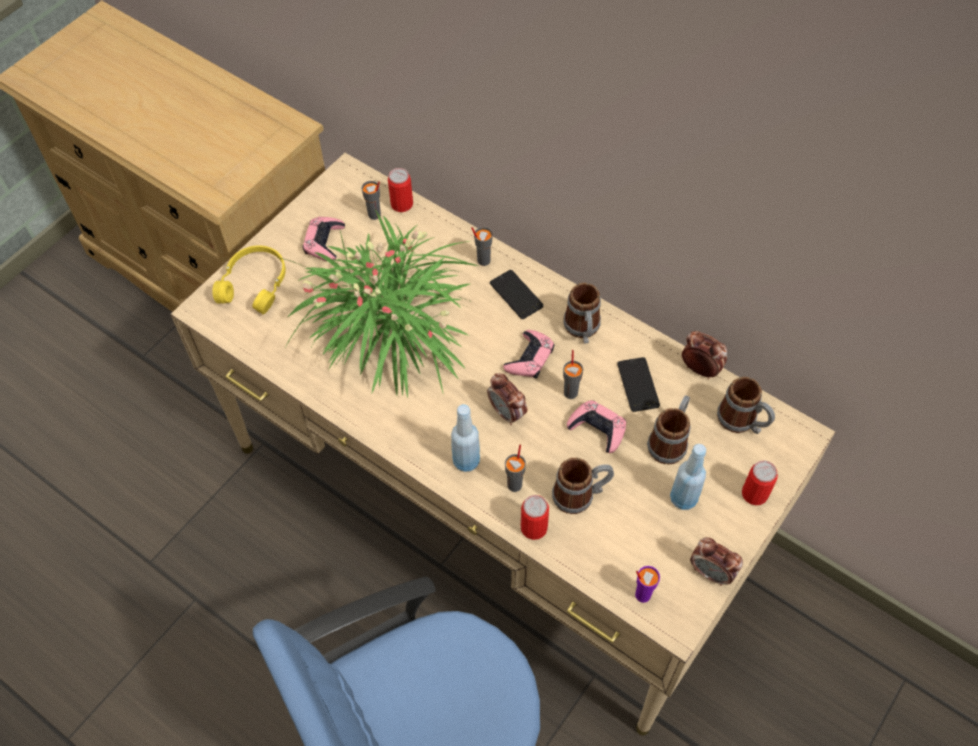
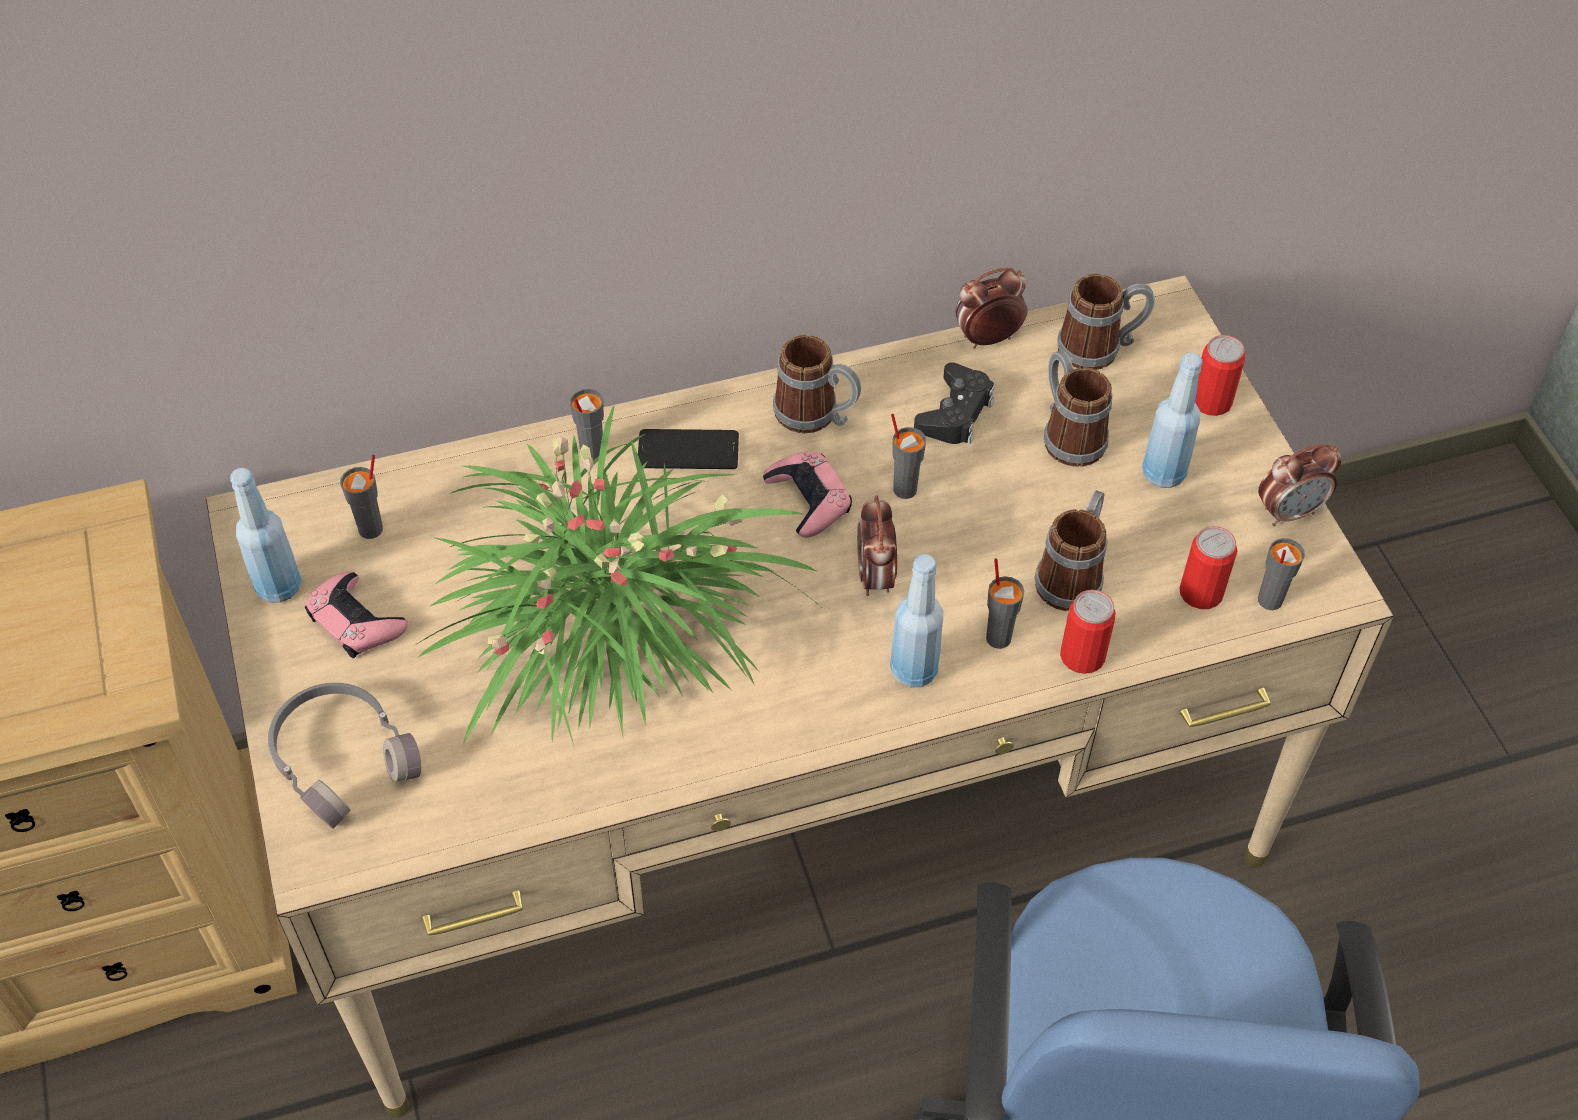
camera: 55 degrees left, 5 degrees down
(256, 284) = (343, 758): yellow headphones -> grey headphones
(320, 206) = (278, 587): none -> blue bottle
(402, 204) = (388, 485): can -> can (1201, 593)
(507, 413) = (875, 577): alarm clock -> alarm clock turned 90 degrees clockwise
(597, 429) = (987, 496): pink game controller -> none
(638, 385) = (955, 413): phone -> black game controller
(642, 594) = (1269, 600): purple cup -> grey cup

